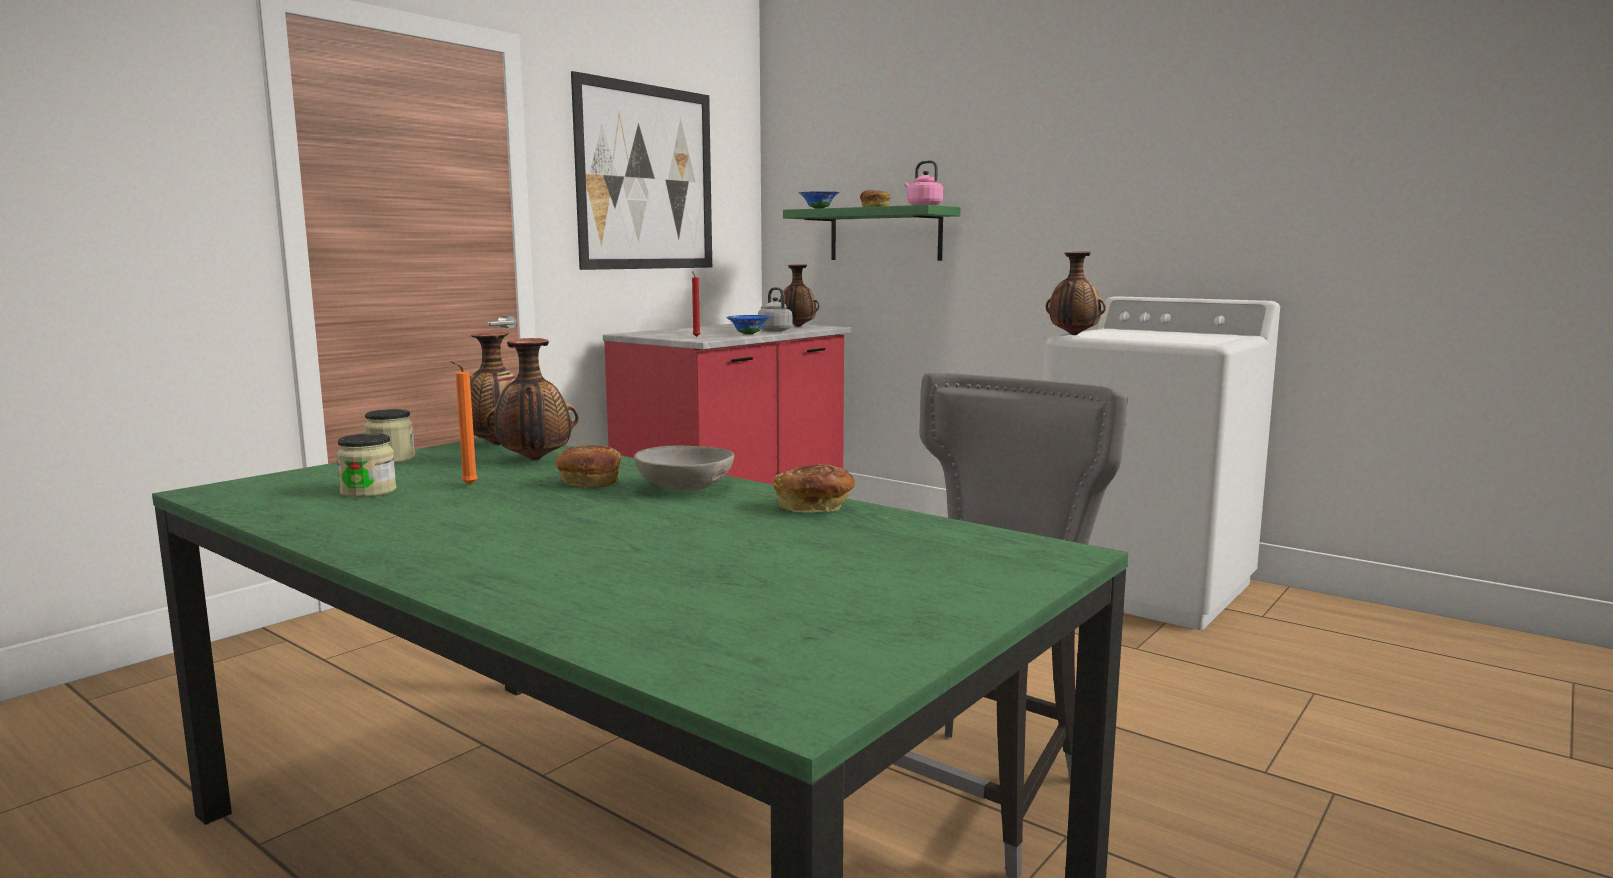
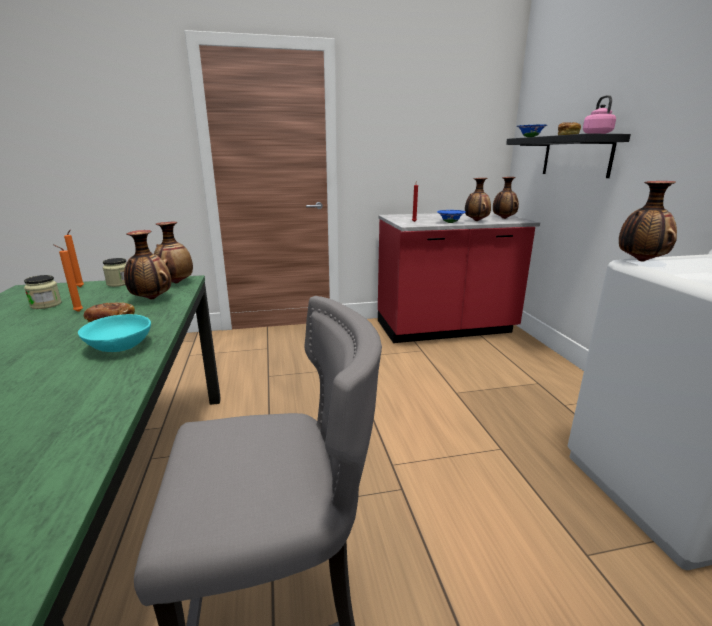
camera: 40 degrees right, 10 degrees up
(334, 472) = (81, 287): none -> orange candle
(646, 178) = (420, 121): picture -> none
(684, 488) = (121, 347): grey bowl -> turquoise bowl
(773, 330) = (476, 221): grey kettle -> vase
(815, 507) = (102, 397): bread -> none
(885, 235) = (576, 156): green shelf -> black shelf

